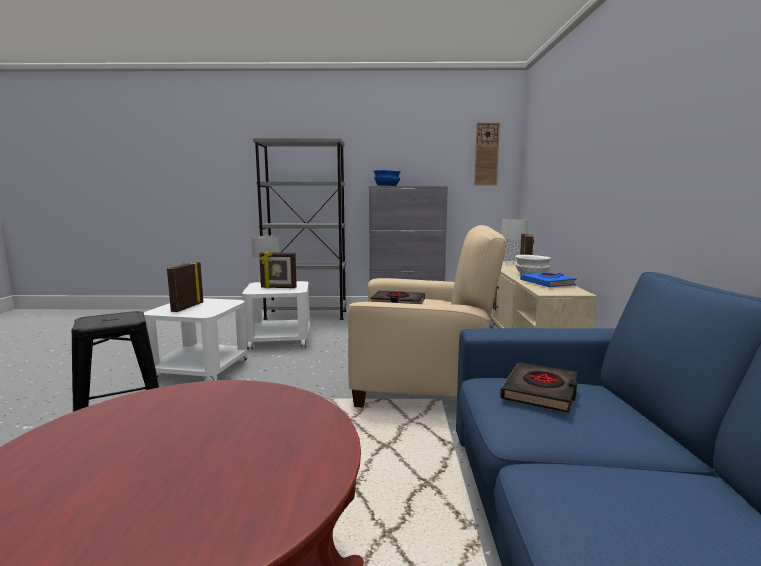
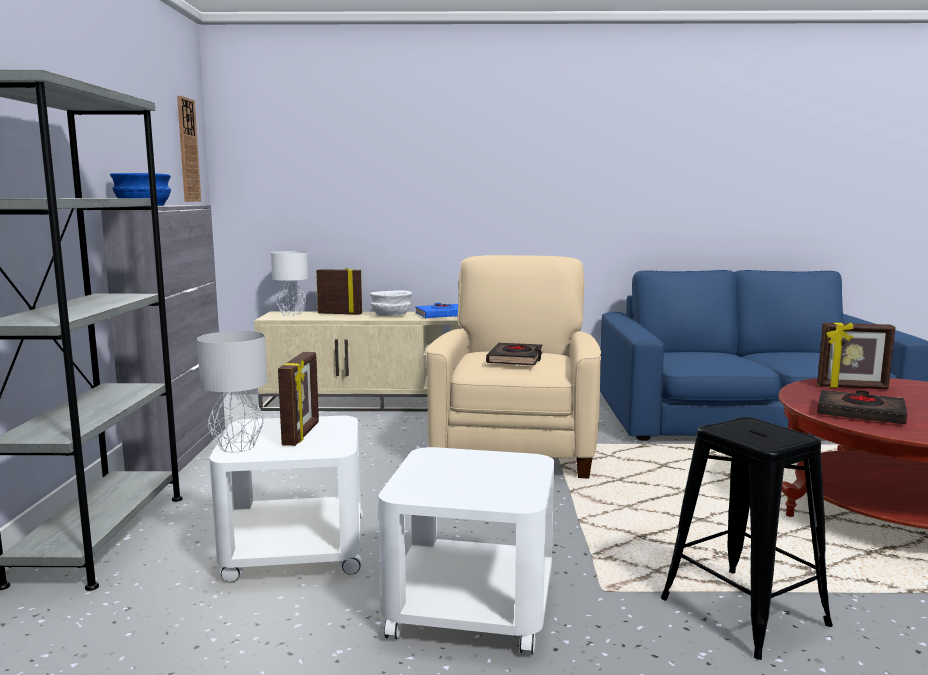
camera: 90 degrees left, 0 degrees up
(187, 307) = (479, 482): picture frame -> picture frame (852, 387)
(541, 392) = (702, 355): black book -> black book (860, 413)

